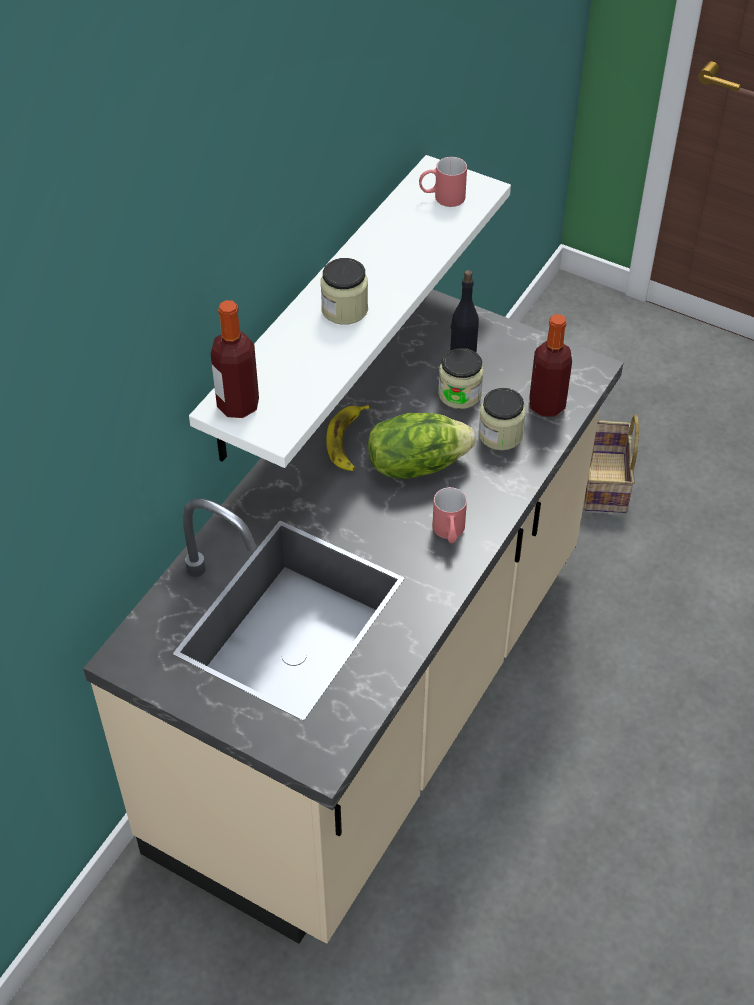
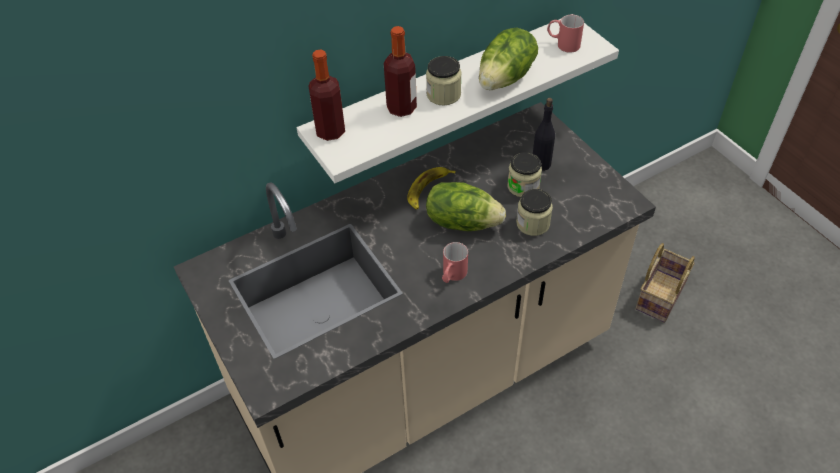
camera: 30 degrees right, 0 degrees up
(405, 263) = (506, 78): none -> lettuce
(547, 405) = (579, 216): bottle -> bottle (401, 108)

